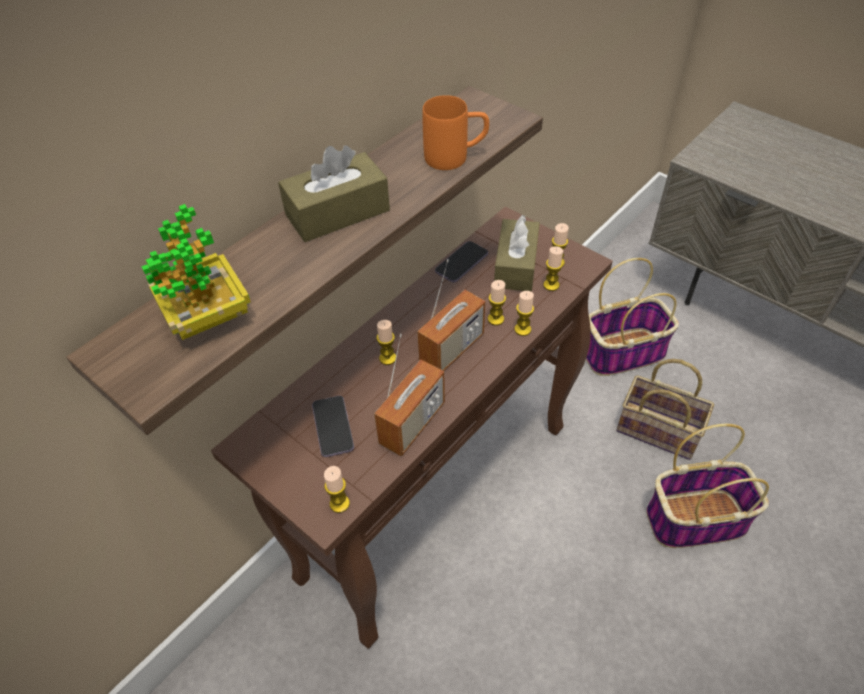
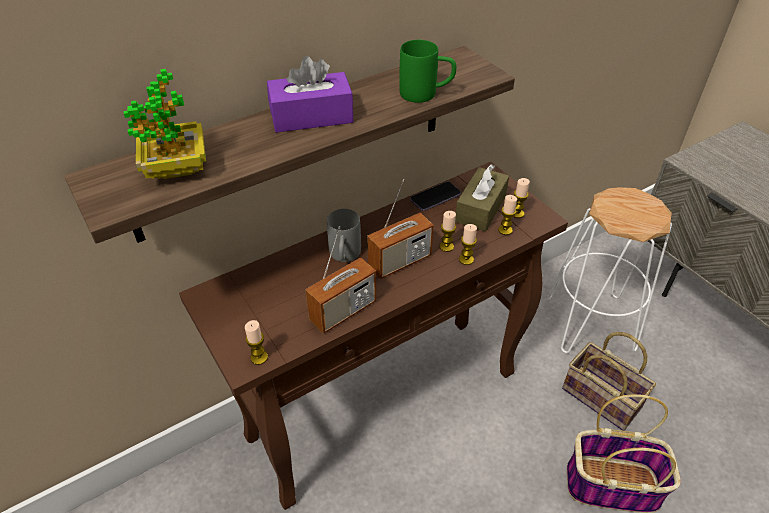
camera: 15 degrees right, 5 degrees down
(333, 427) = (278, 298): phone -> none
(337, 212) = (311, 116): brown tissue box -> purple tissue box
(387, 358) = (344, 256): candle -> grey mug
(456, 157) = (426, 94): orange mug -> green mug
(624, 352) = (591, 323): basket -> white stool

